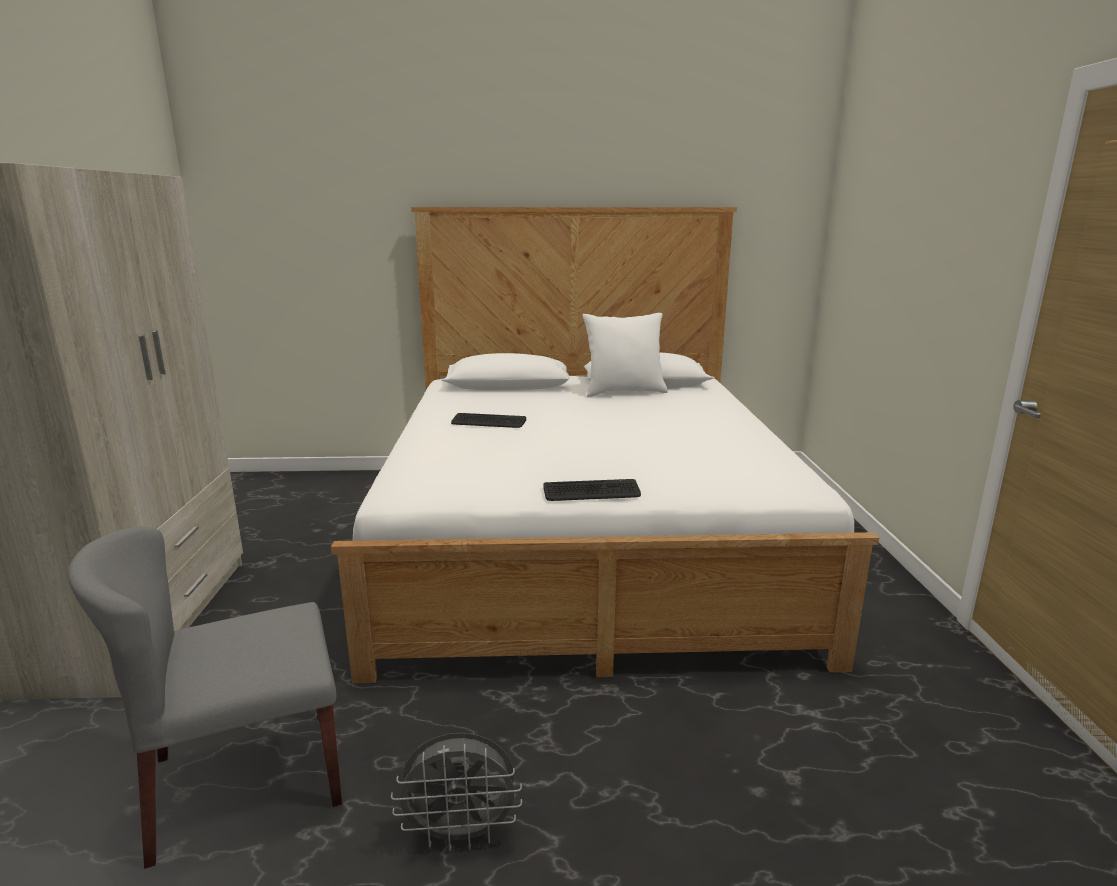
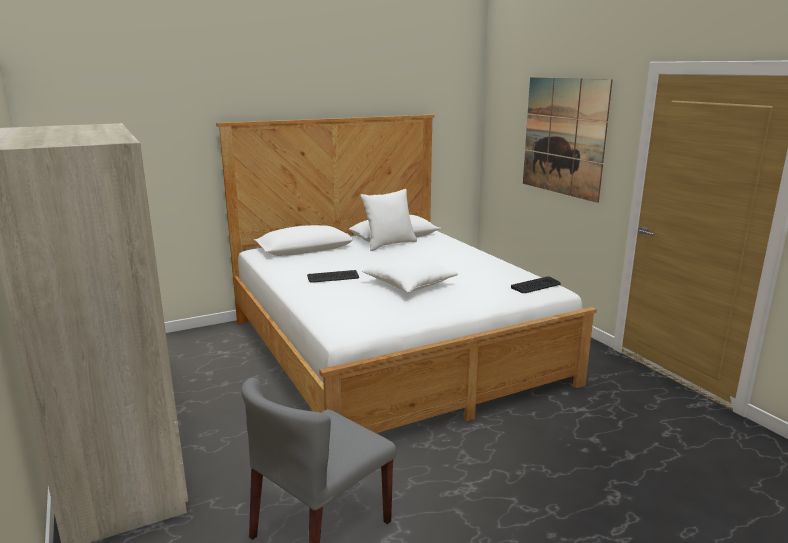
camera: 25 degrees left, 0 degrees up
(461, 834) = (468, 512): grey fan -> none
(577, 447) = (409, 285): none -> white pillow
(591, 492) = (453, 310): keyboard -> keyboard (536, 286)
(924, 236) = (563, 136): none -> picture

